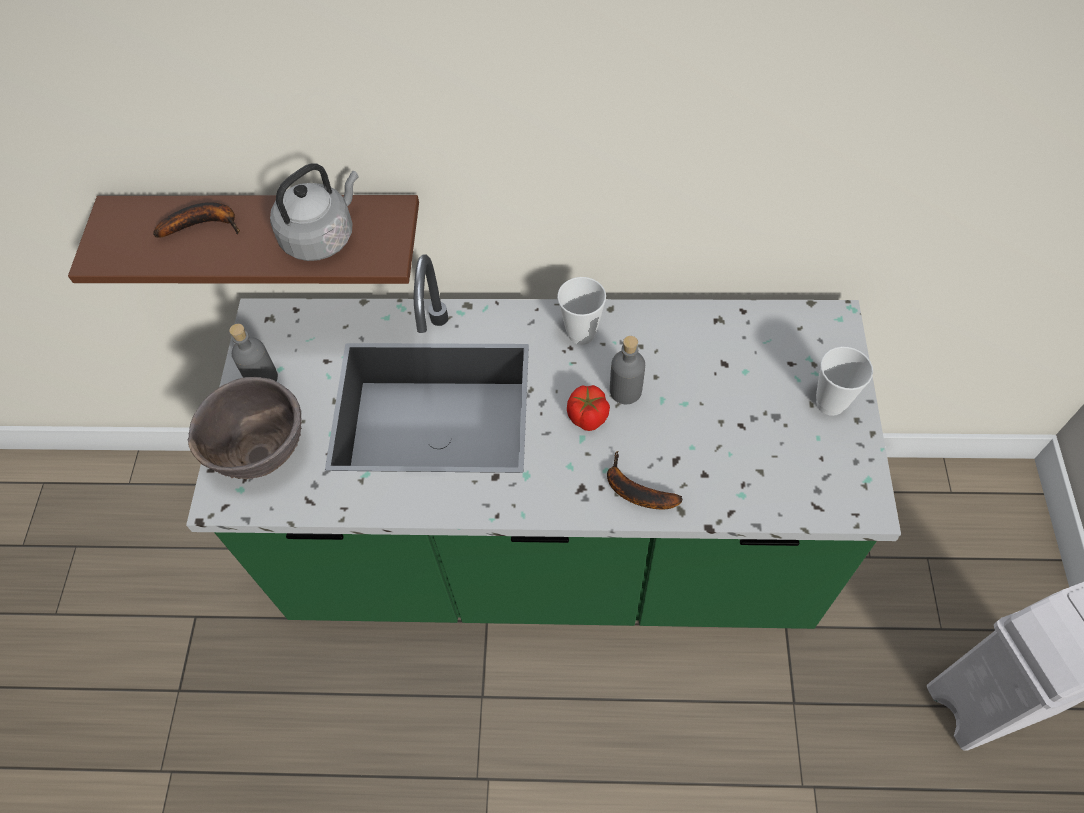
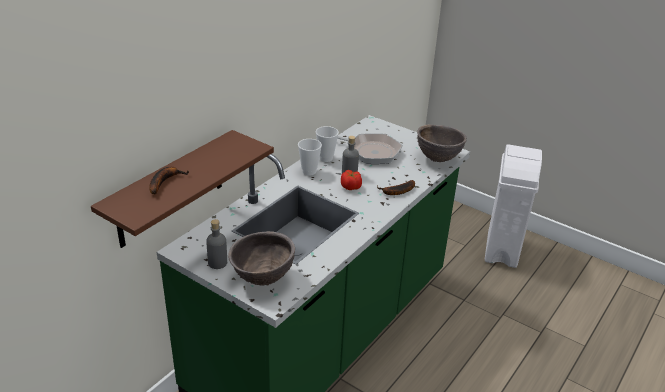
camera: 60 degrees left, 25 degrees down
(322, 236) = (221, 156): grey kettle -> none
(728, 377) = (370, 151): none -> frying pan
(811, 495) = (438, 159): none -> brown bowl
(830, 403) = (405, 139): cup -> cup (326, 158)

